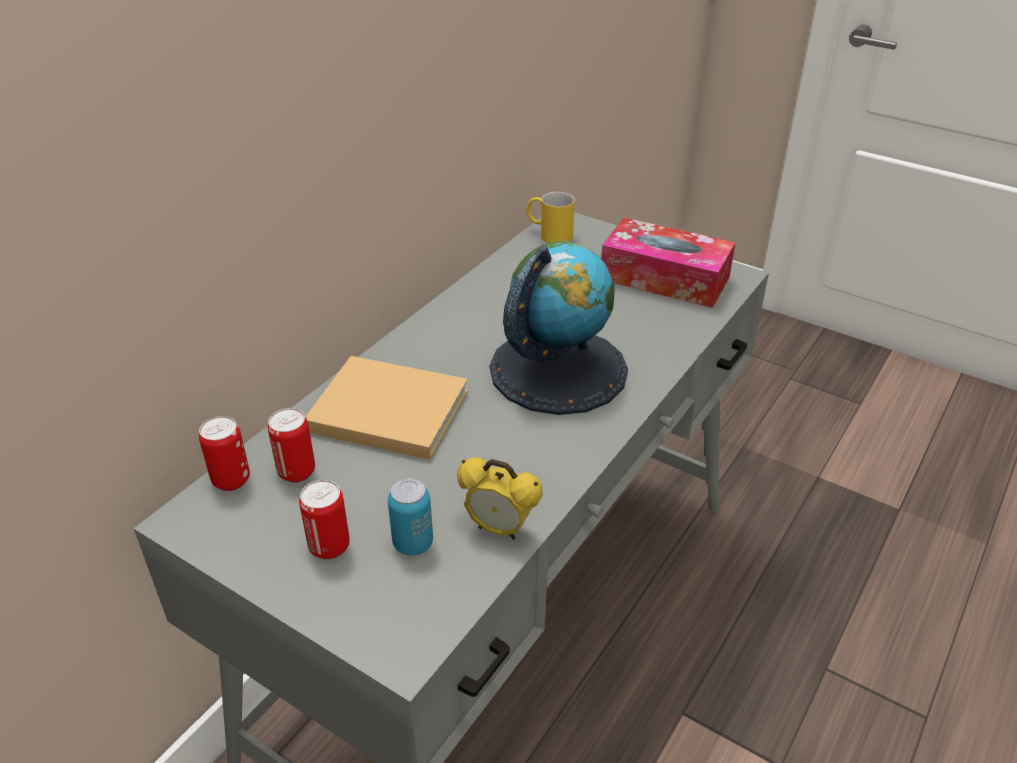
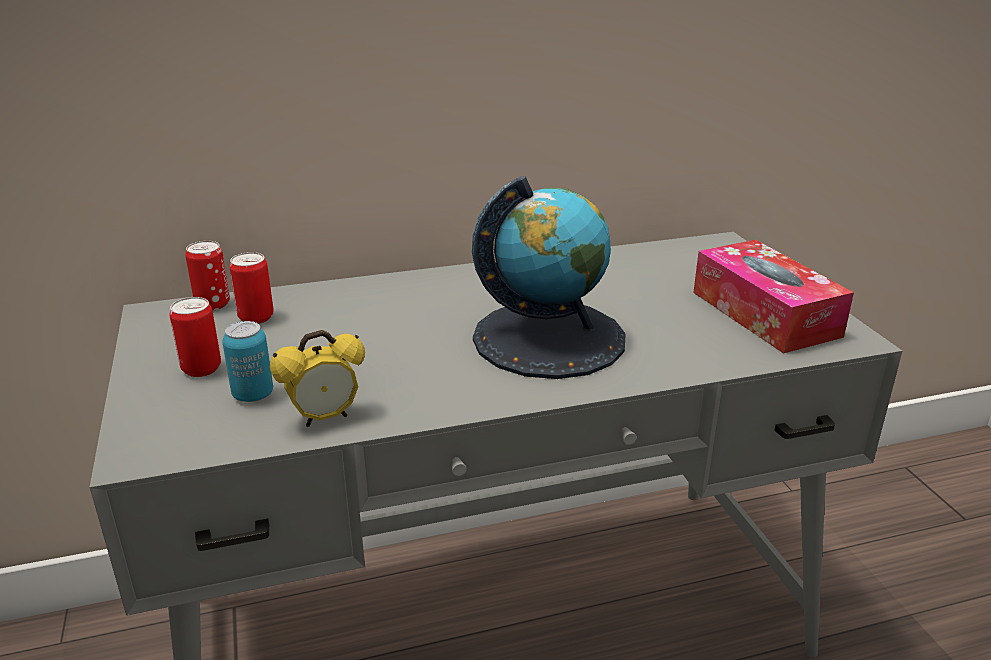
camera: 40 degrees right, 10 degrees down
(384, 410) = (371, 308): beige book -> none
(499, 529) = (324, 418): alarm clock -> alarm clock turned 90 degrees counterclockwise
(549, 234) = (694, 247): yellow mug -> none

